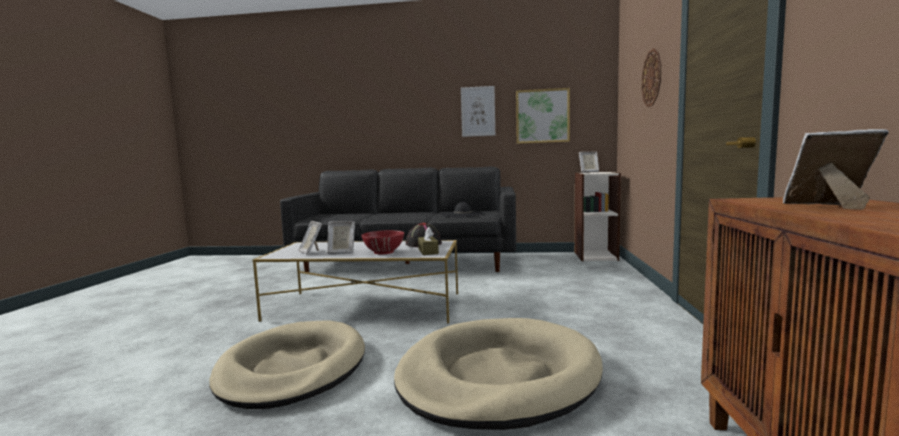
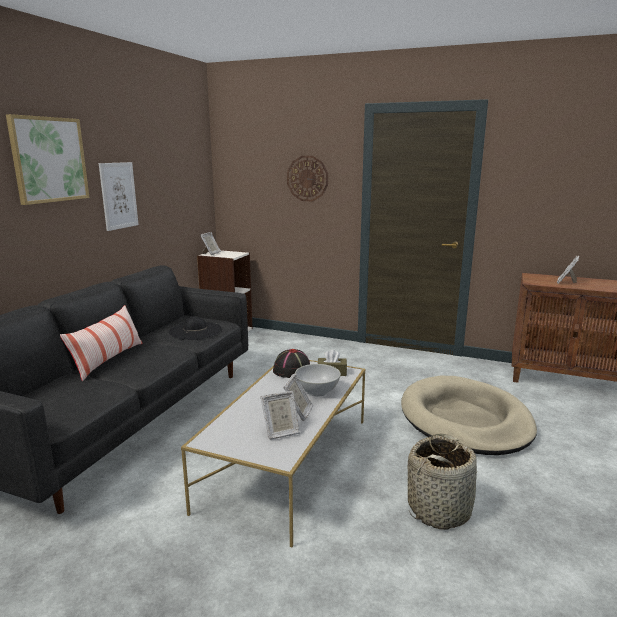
camera: 75 degrees left, 10 degrees up
(292, 368) = (439, 509): beige dog bed -> basket
(384, 252) = (317, 391): red bowl -> white bowl
(394, 213) = (108, 360): none -> pillow
(542, 116) = (171, 198): picture -> picture (49, 160)

